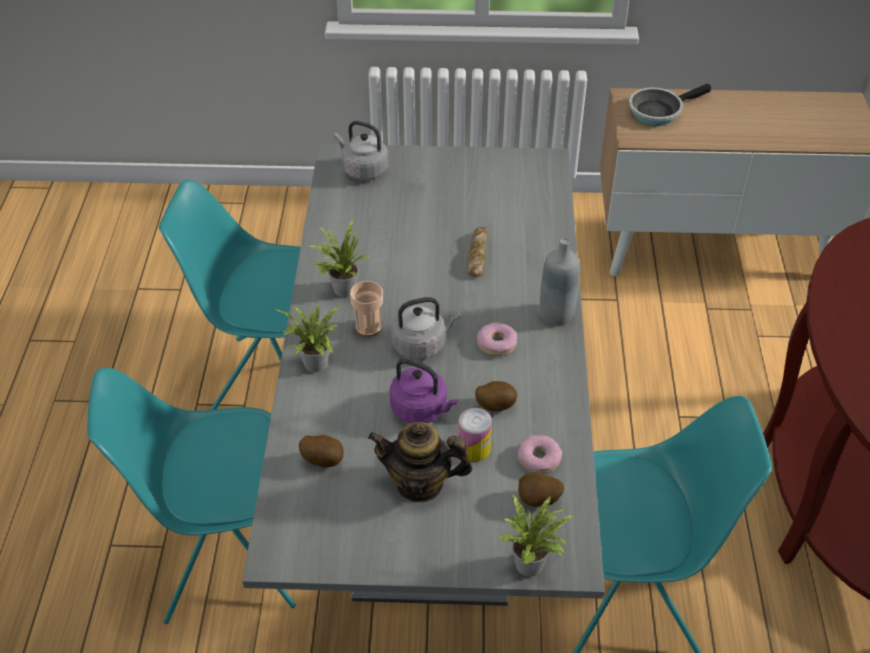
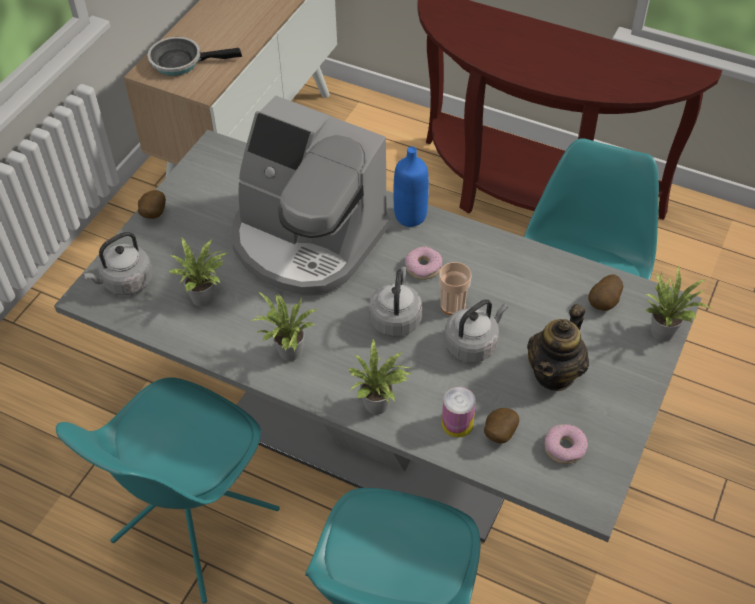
camera: 65 degrees left, 5 degrees up
(368, 327) = (352, 349): cup -> cup (453, 305)
(374, 219) = (206, 298): none -> potted plant
(421, 409) = (473, 344): purple kettle -> grey kettle
(474, 448) = (532, 324): can -> can (457, 423)
(477, 255) = (306, 241): bread -> coffee machine
(494, 405) = (492, 294): potato -> potato (153, 215)
(539, 458) = (562, 287): donut -> donut (564, 447)
(556, 314) = (410, 216): grey bottle -> blue bottle
(658, 111) = (181, 61): frying pan -> frying pan turned 90 degrees clockwise

